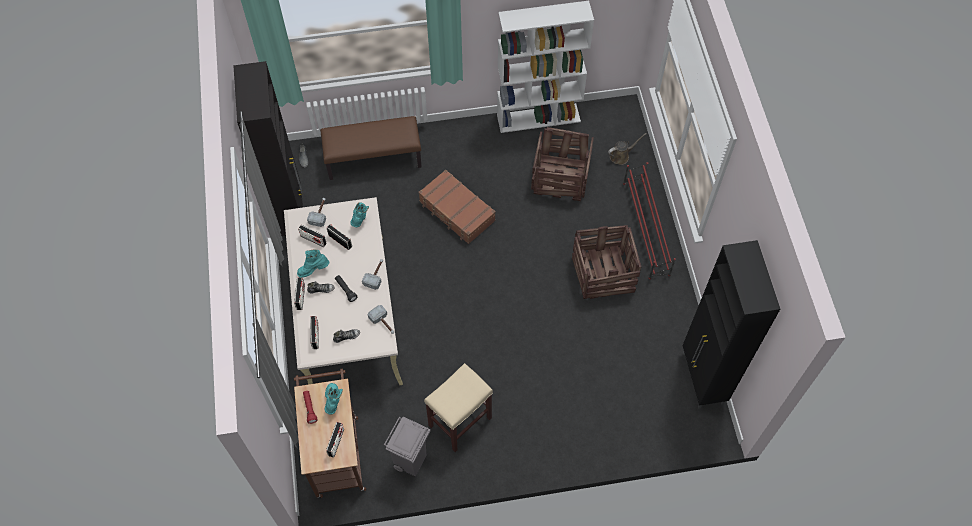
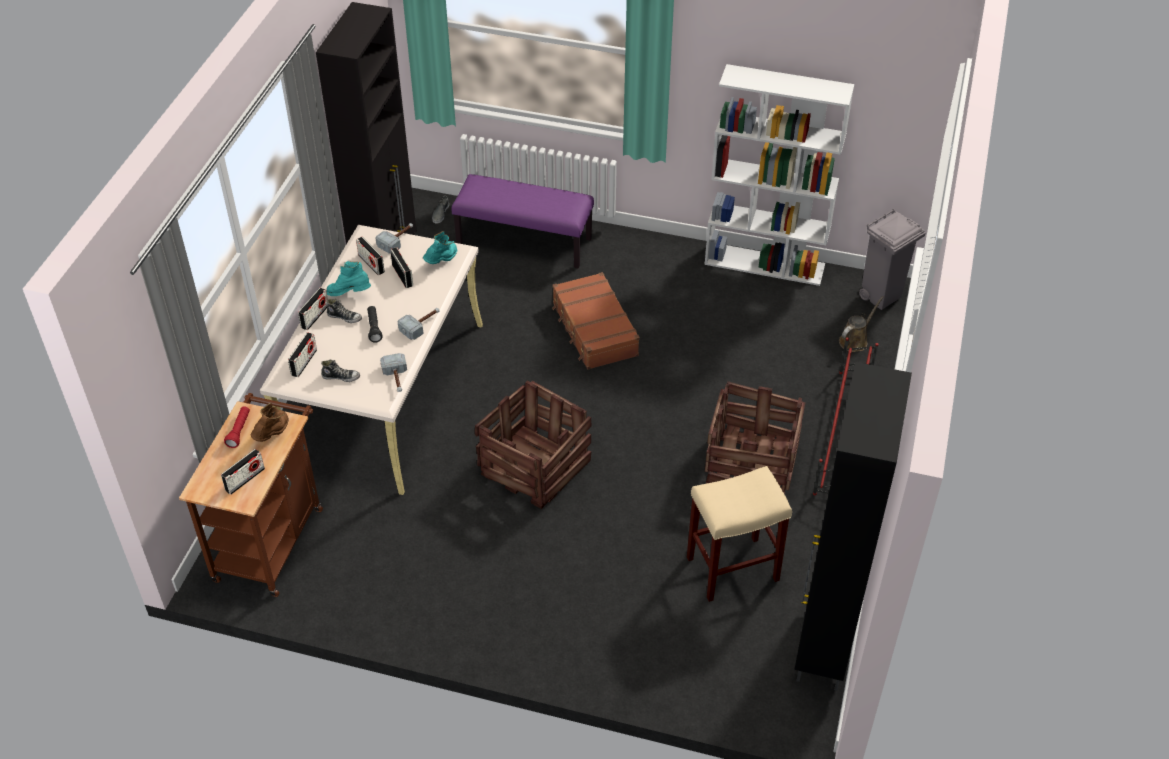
camera: 25 degrees right, 15 degrees down
(333, 401) = (273, 434): turquoise boot -> brown boot
(374, 159) = (525, 241): brown bench -> purple bench
(411, 461) = (357, 586): grey trash can -> grey trash can (881, 296)
(459, 422) = (448, 567): beige stool -> beige stool (731, 569)
(561, 177) = (757, 337): crate -> crate (535, 467)
(621, 156) = (855, 340): brown watering can -> brown watering can turned 45 degrees counterclockwise

